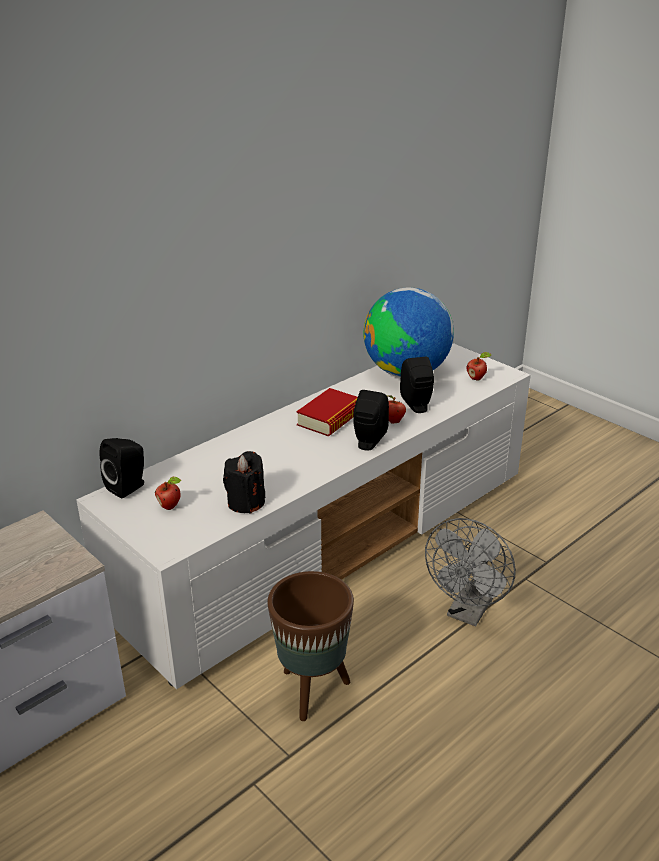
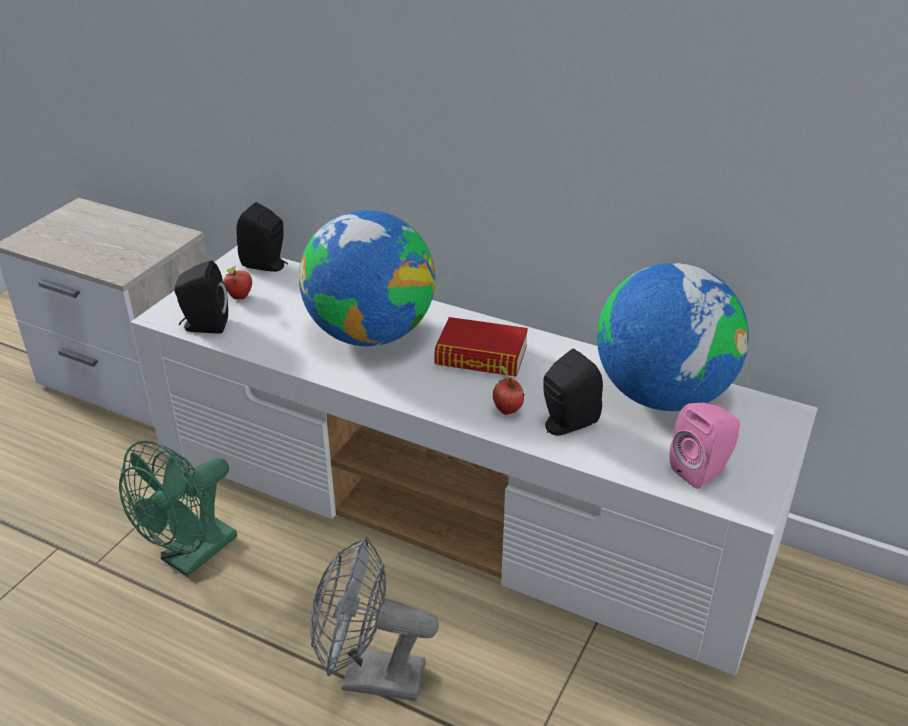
camera: 70 degrees right, 5 degrees up
(246, 502) = (263, 340): black candle -> none
(272, 455) = (370, 334): none -> globe
(312, 690) = (191, 557): brown planter -> green fan
(368, 442) = (437, 399): black speaker -> black speaker (204, 326)
(477, 378) = (702, 471): apple -> pink speaker

